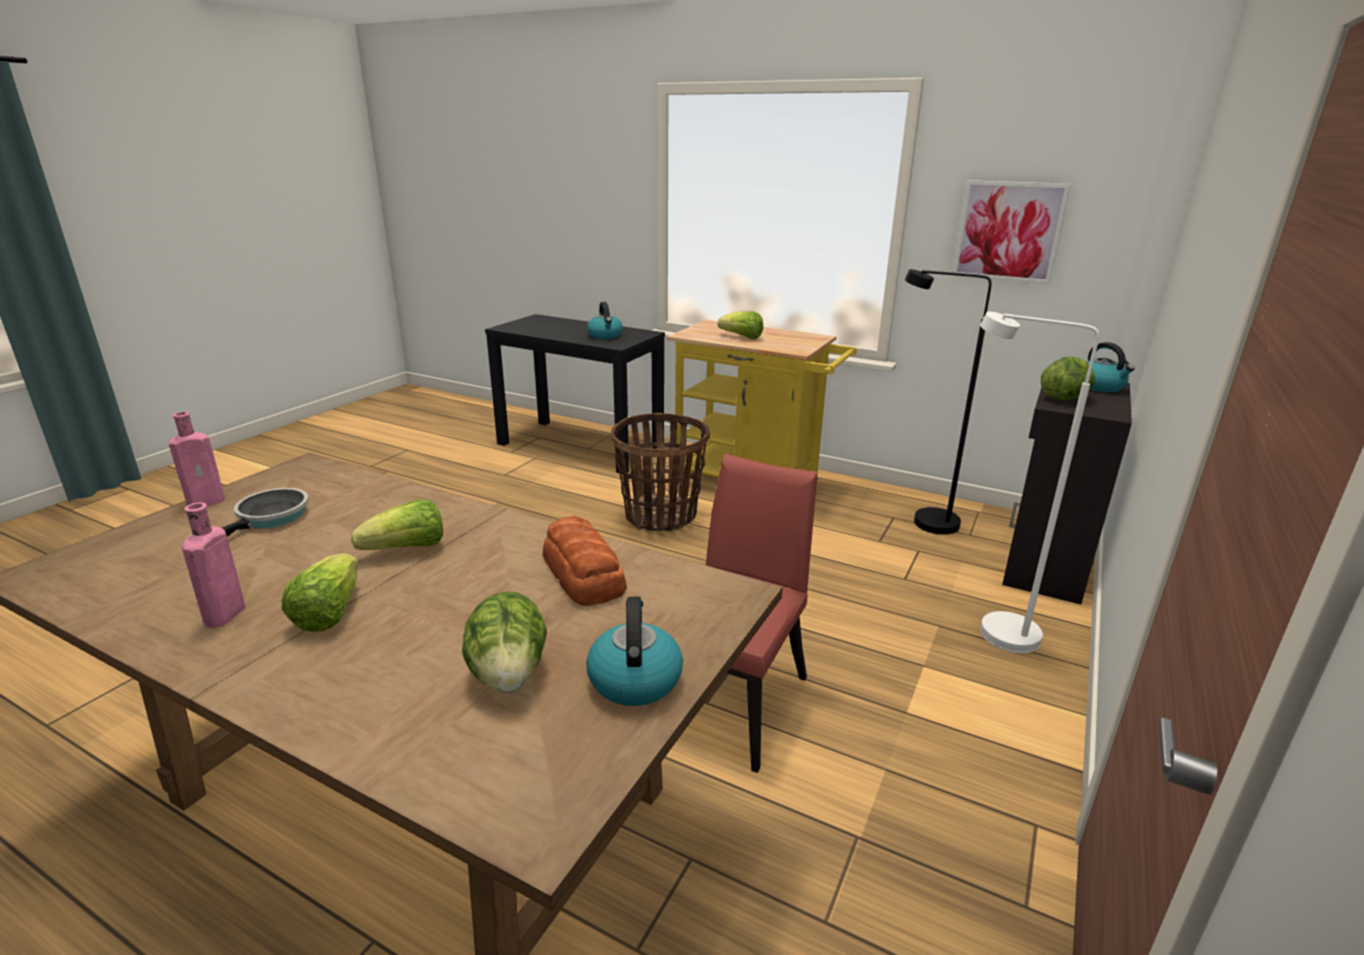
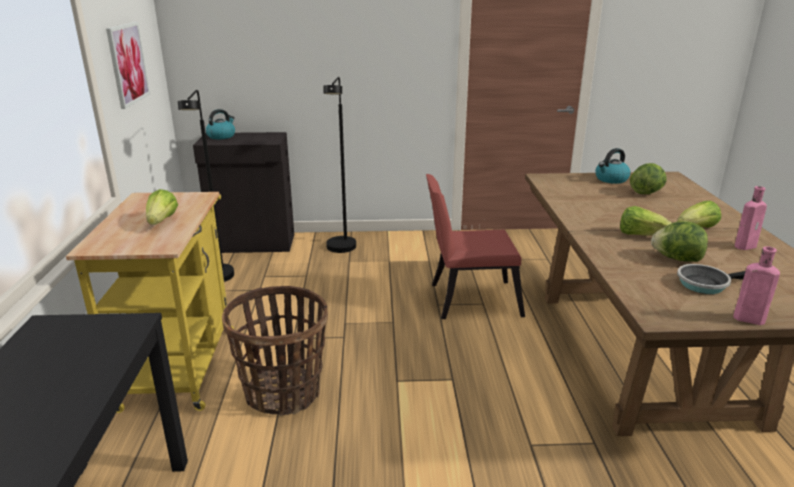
camera: 120 degrees left, 0 degrees up
(583, 574) = (581, 199): bread -> none
(605, 336) = (72, 351): kettle -> none
(992, 631) = (341, 250): white floor lamp -> black floor lamp
(1065, 398) = (254, 140): lettuce -> lettuce (676, 259)

